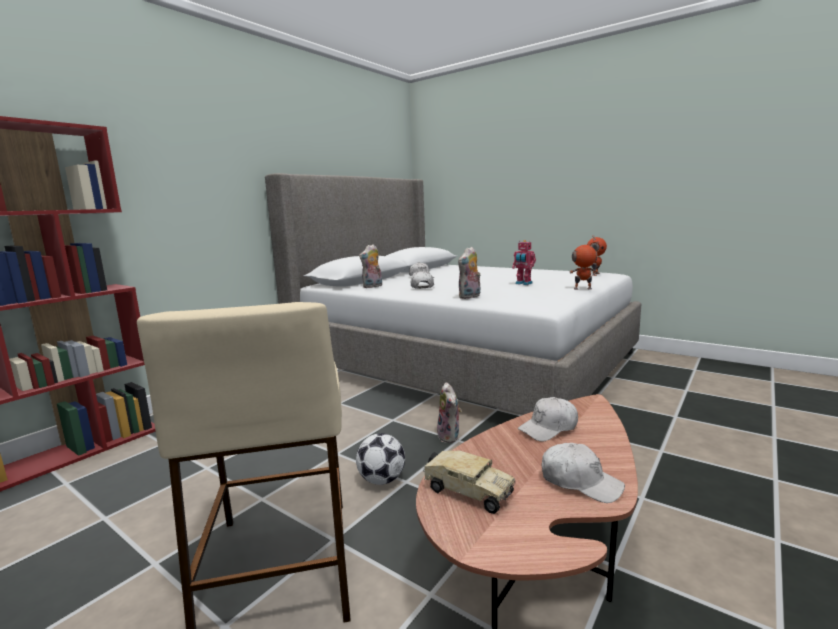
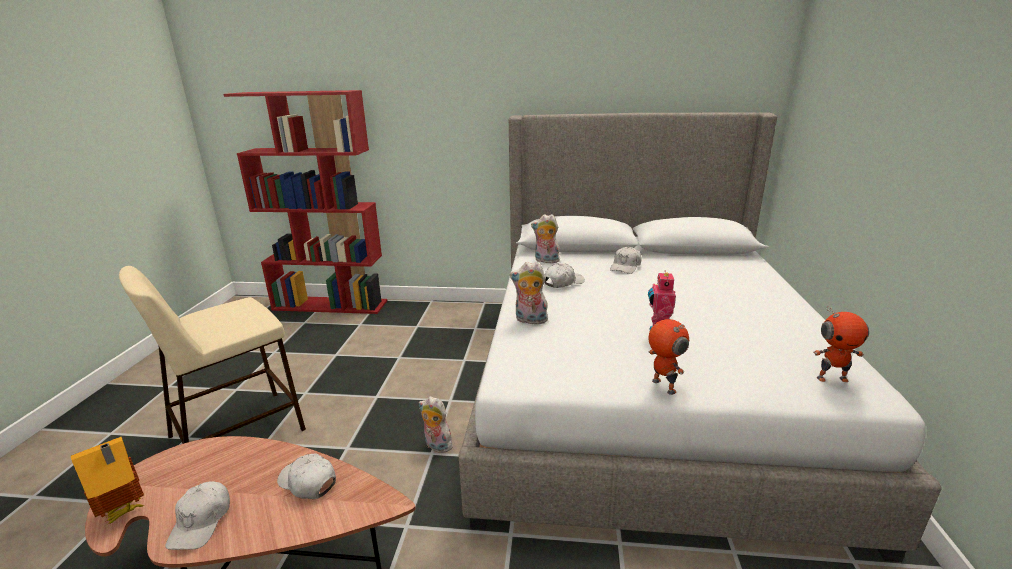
camera: 60 degrees right, 10 degrees up
(381, 480) = (344, 434): football -> none
(450, 436) = (436, 446): plush toy -> plush toy turned 75 degrees clockwise
(466, 491) = (191, 462): toy truck -> none
(537, 538) = (125, 512): none -> toy house

